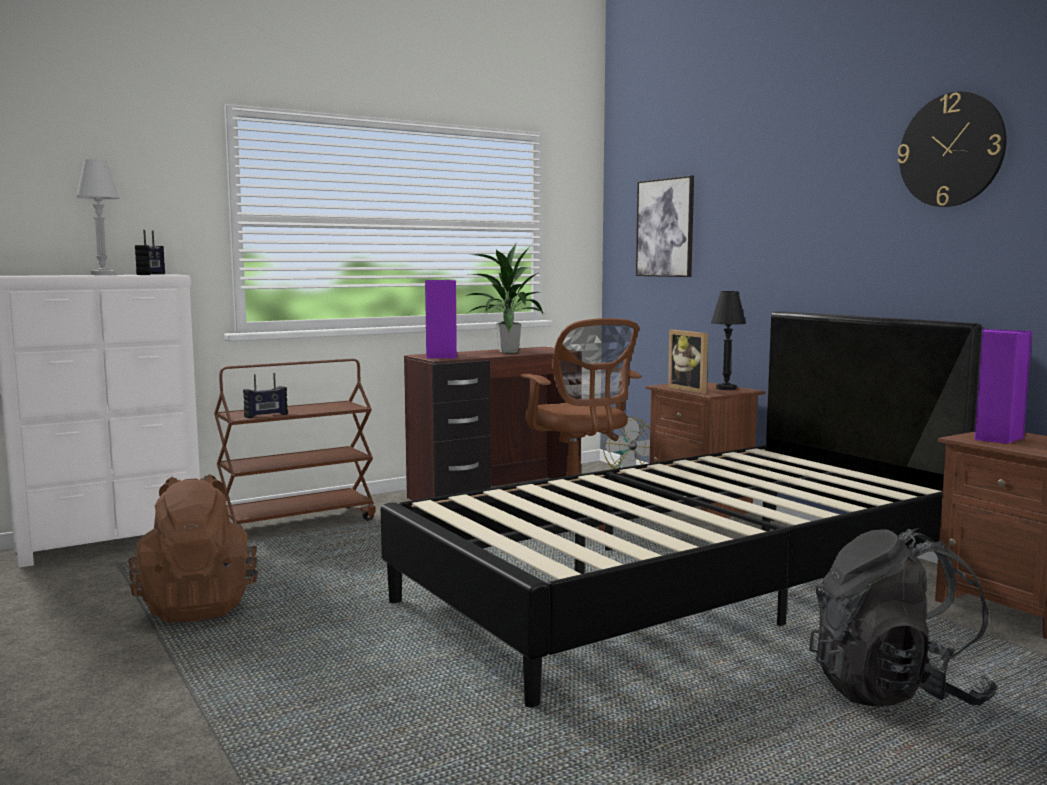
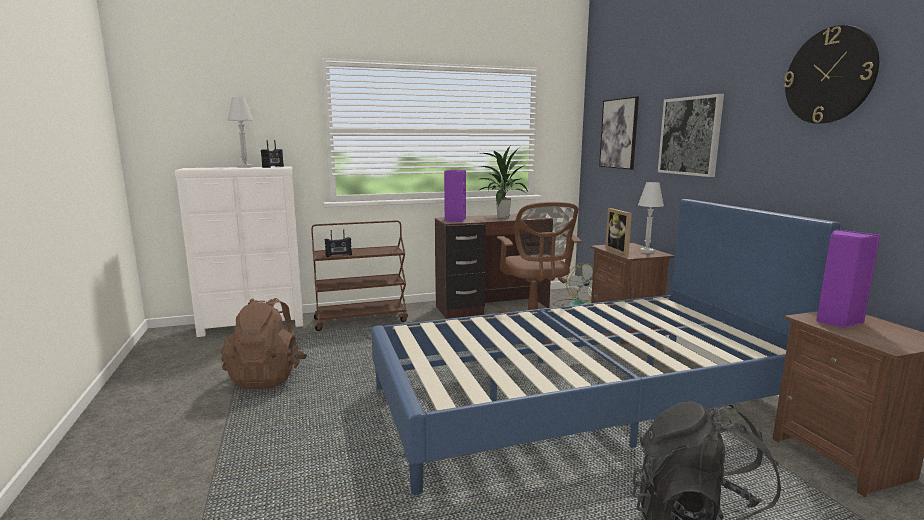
camera: 15 degrees right, 5 degrees up
(685, 587) = (579, 401): black bed -> blue bed
(726, 388) = (646, 251): black table lamp -> white table lamp
(775, 227) = (690, 136): none -> picture

